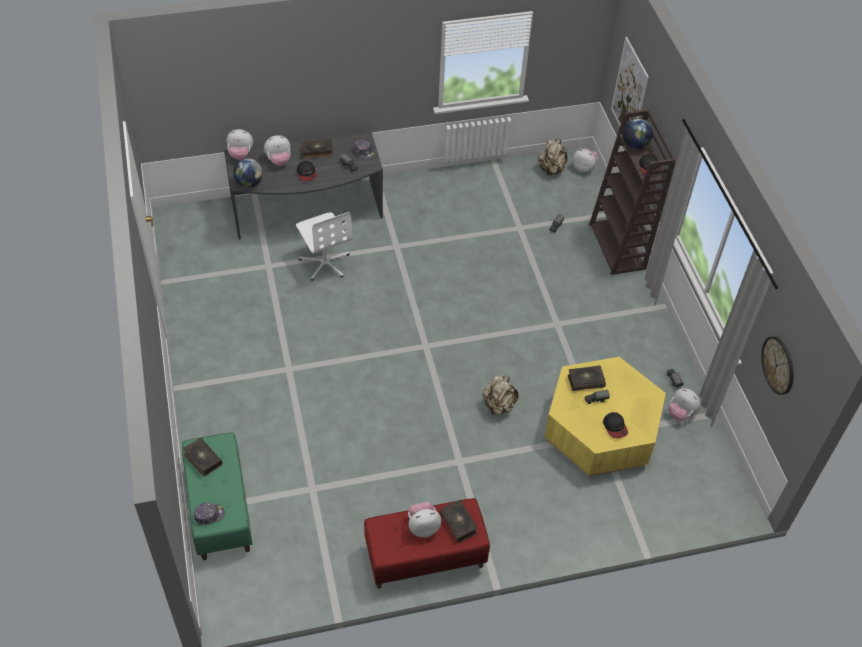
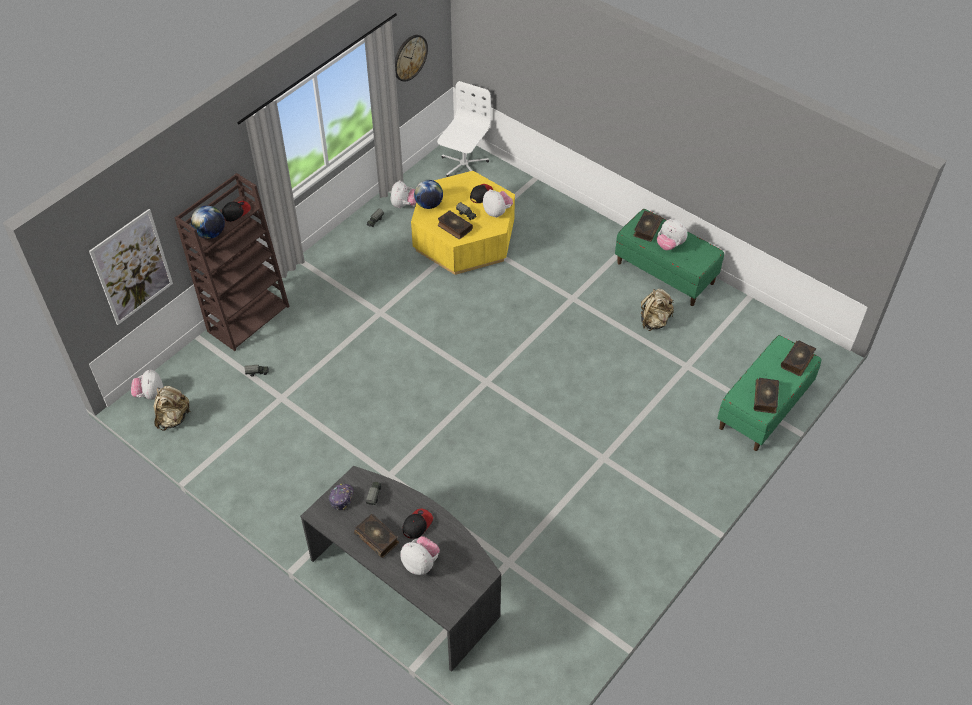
camera: 125 degrees left, 0 degrees up
(209, 515) = (798, 361): cap -> book
(240, 154) = (443, 607): plush toy -> plush toy (497, 212)
(249, 183) = (477, 564): globe -> globe (429, 204)
(325, 263) = (462, 518): white office chair -> white office chair (463, 164)
(425, 557) = (665, 273): red bench -> green bench
(498, 405) = (500, 304): beige backpack -> beige backpack (654, 321)

